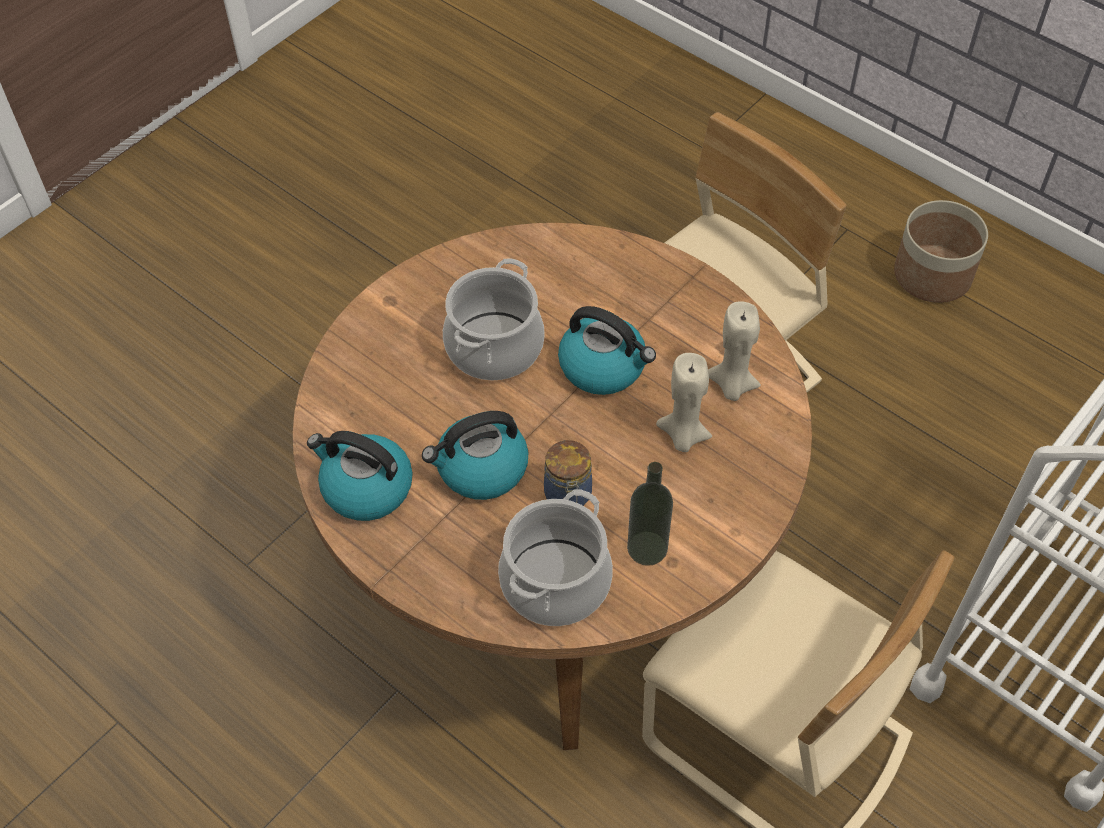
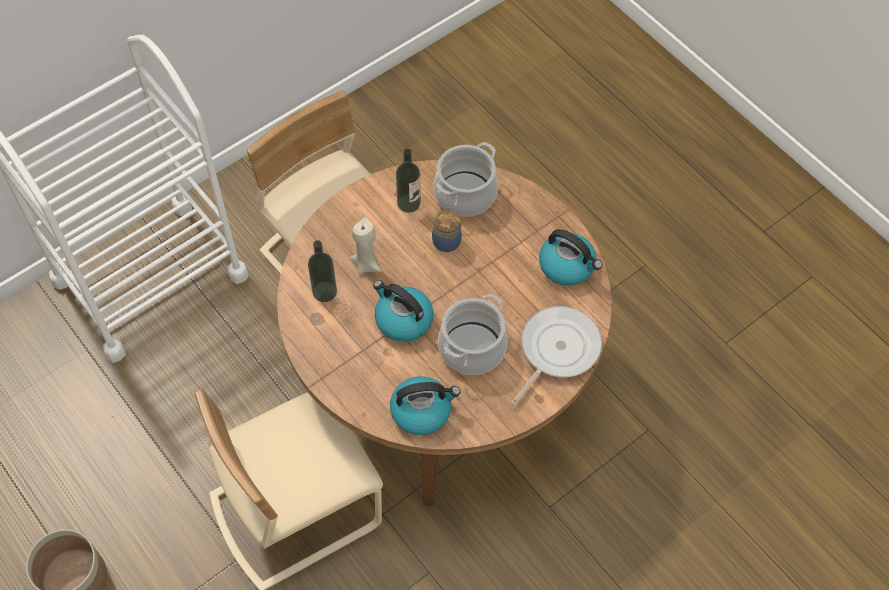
camera: 170 degrees left, 5 degrees up
(371, 364) = (556, 350): none -> frying pan
(481, 469) = (495, 265): kettle -> kettle (422, 411)
(732, 386) = (324, 292): beige candle -> bottle

